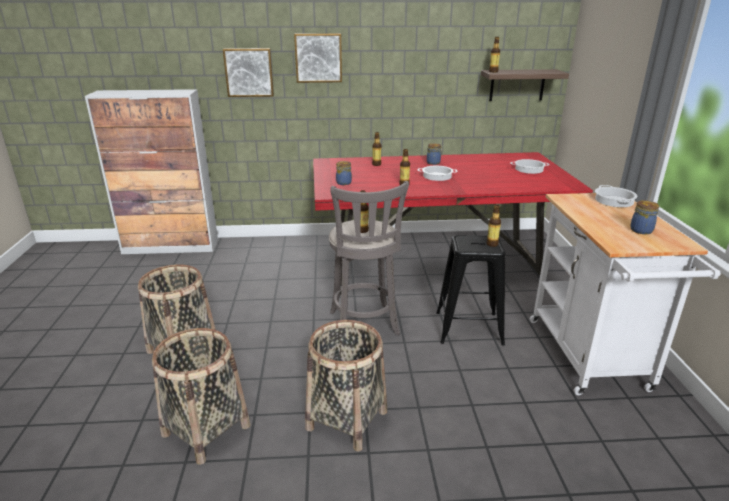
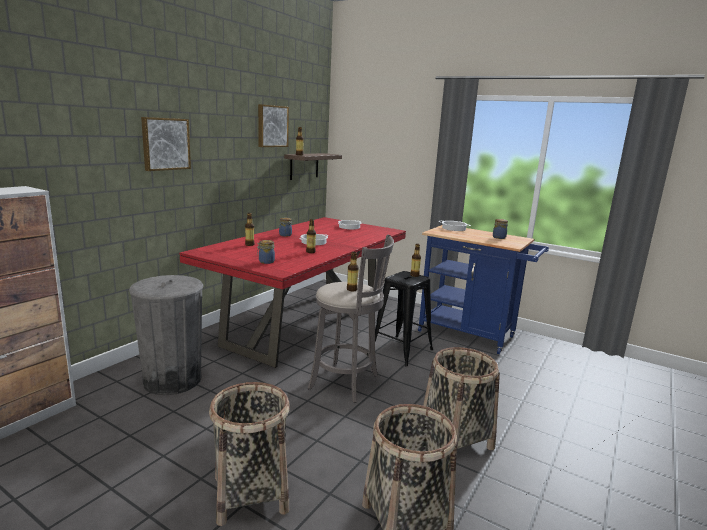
camera: 55 degrees left, 10 degrees down
(249, 72) = (91, 161): picture -> picture (272, 126)
(273, 261) = (172, 380): none -> grey trash can
(591, 359) = (472, 335): white cart -> blue cart

